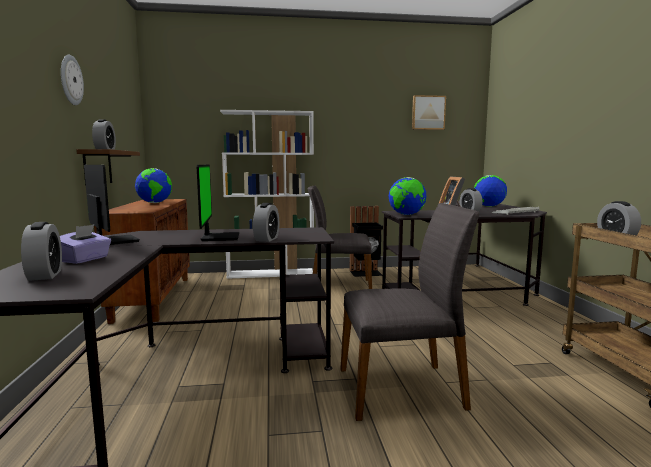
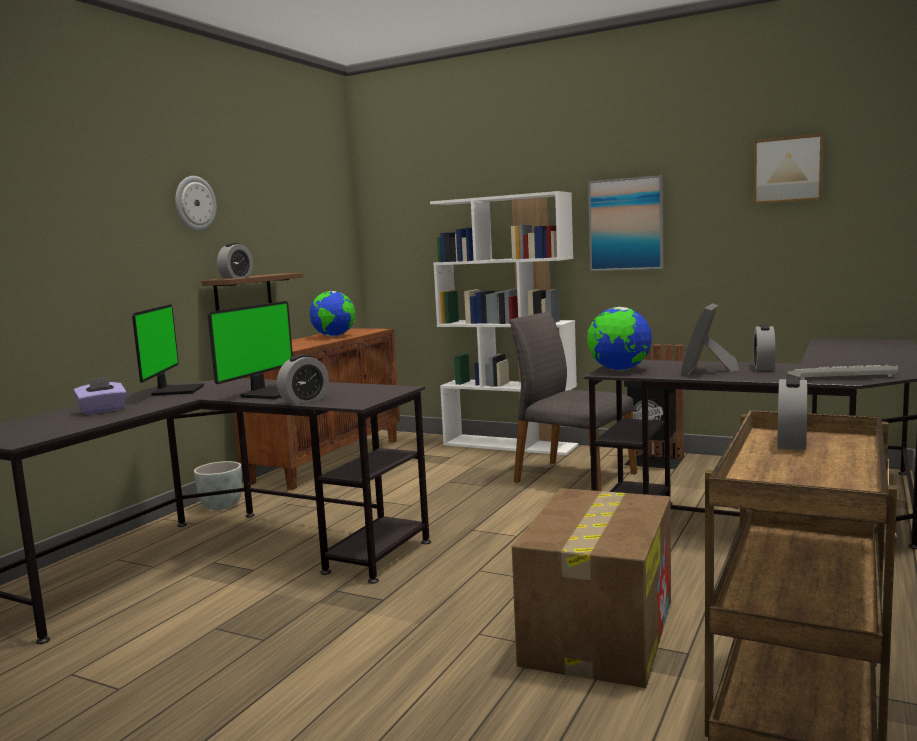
camera: 35 degrees right, 0 degrees up
(45, 275) = (41, 424): alarm clock -> none
(111, 343) = (221, 506): none -> grey planter
(343, 136) = (626, 224): none -> picture
(402, 388) = (413, 625): grey chair -> none
(489, 206) = (855, 357): globe -> none
(497, 363) = (599, 631): none -> cardboard box

